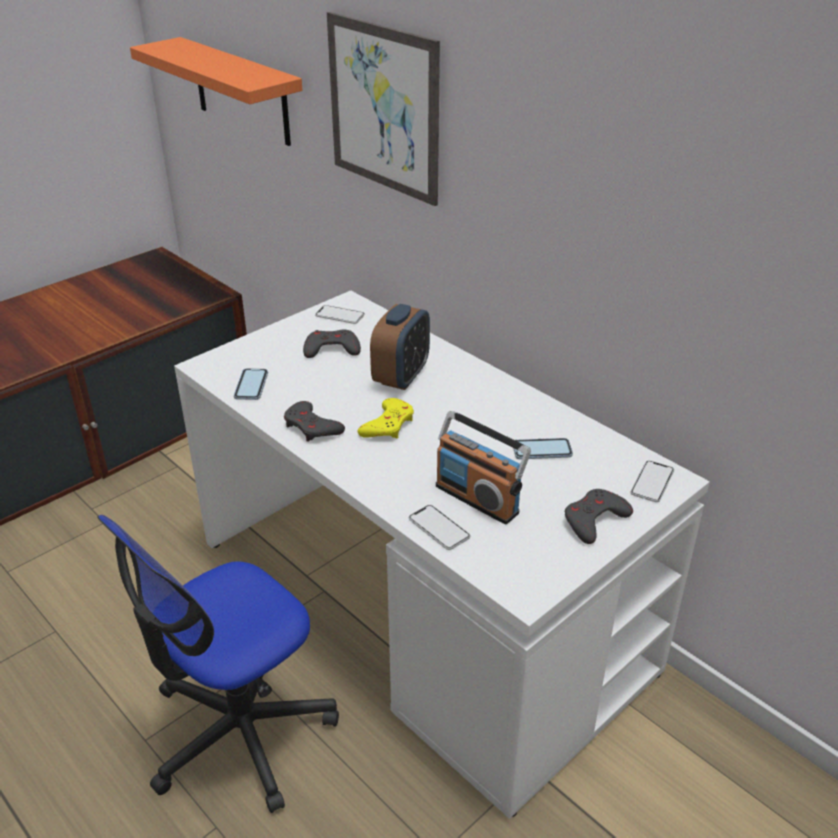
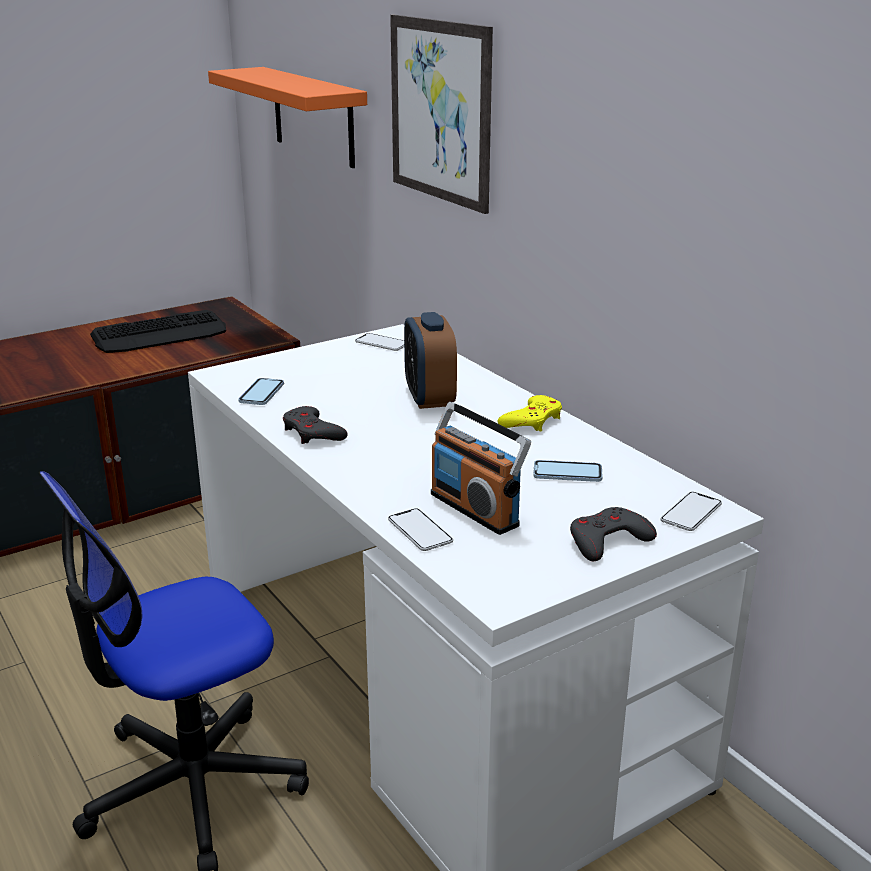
camera: 10 degrees right, 10 degrees down
(108, 298) = (160, 334): none -> keyboard
(331, 349) = (361, 370): grey game controller -> none
(388, 425) = (398, 437): yellow game controller -> yellow game controller (532, 420)
(401, 377) = (429, 398): alarm clock -> alarm clock turned 135 degrees clockwise

